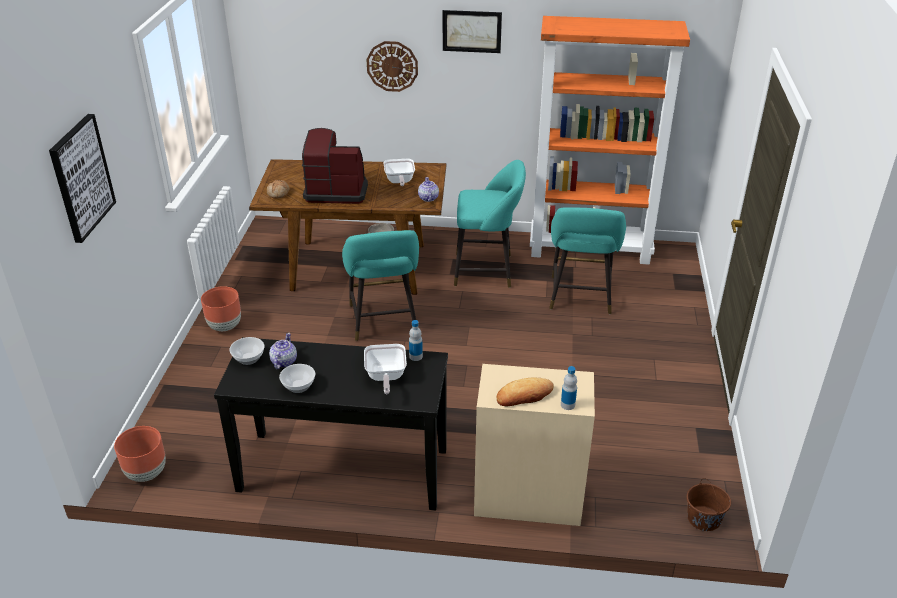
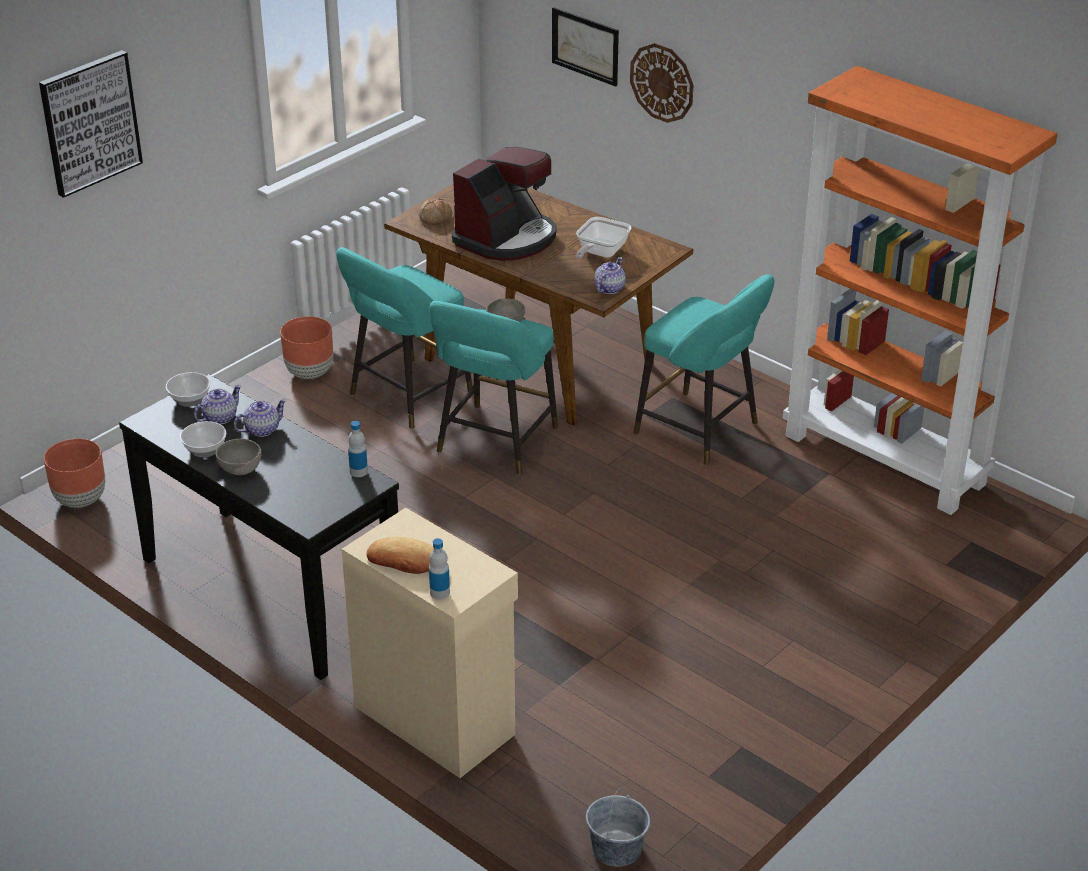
camera: 35 degrees right, 0 degrees up
(321, 357) = (261, 430): none -> teapot
(336, 191) = (507, 238): coffee machine -> coffee machine turned 90 degrees clockwise
(339, 389) = (240, 470): none -> grey bowl
(385, 377) = (300, 479): frying pan -> none
(471, 31) = (765, 61): picture -> picture (585, 46)
(580, 298) = (788, 518): turquoise stool -> turquoise stool (406, 396)
(704, 519) = (616, 849): brown bucket -> grey bucket

